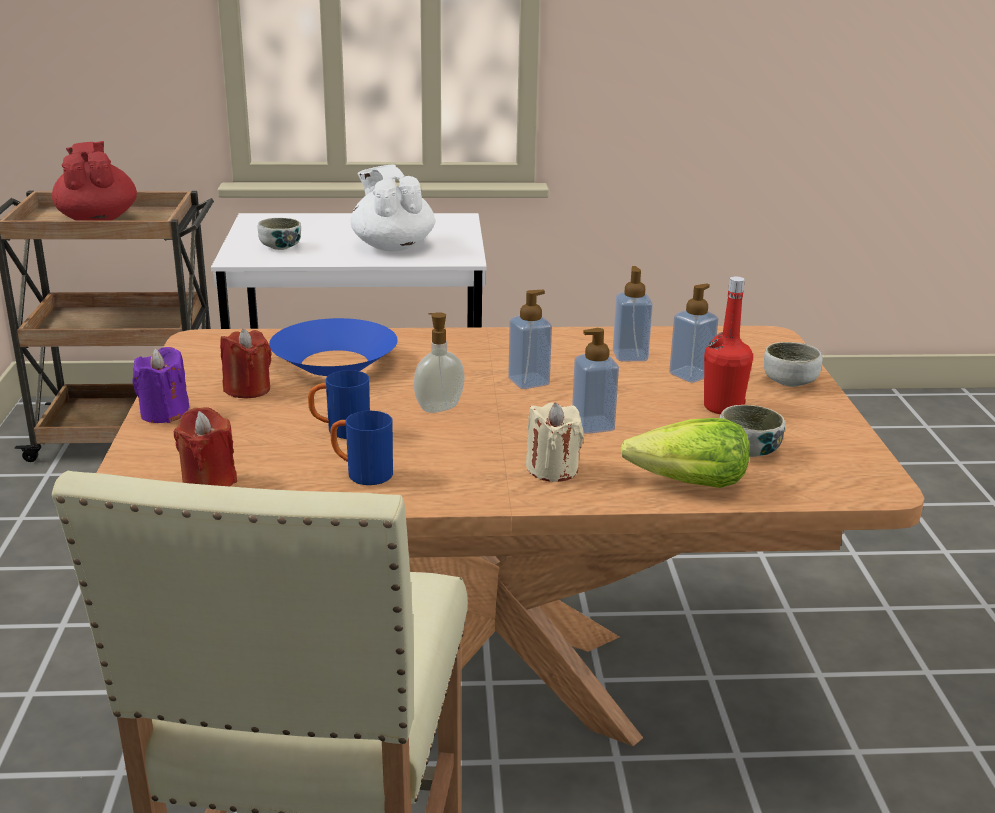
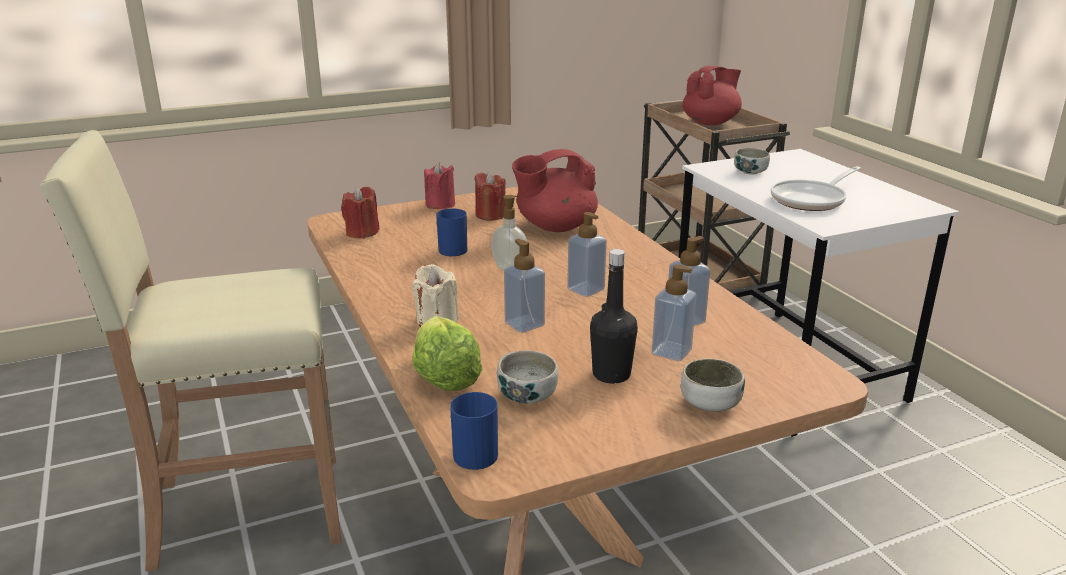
camera: 70 degrees right, 0 degrees up
(164, 413) = (440, 205): purple candle -> red candle
(334, 363) = (555, 227): blue bowl -> red teapot
(361, 474) = (393, 266): blue mug -> blue mug (475, 451)
(392, 246) = (811, 200): white teapot -> frying pan
(723, 407) = (611, 374): red bottle -> black bottle

